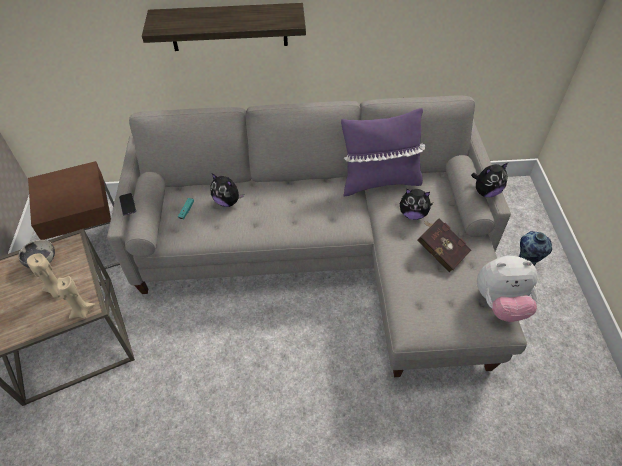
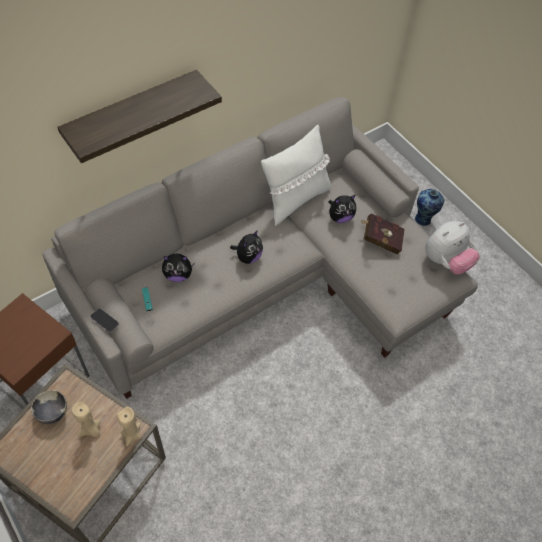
camera: 35 degrees left, 5 degrees up
(379, 181) = (295, 199): purple pillow -> white pillow
(486, 192) = (391, 175): plush toy -> plush toy (248, 257)

